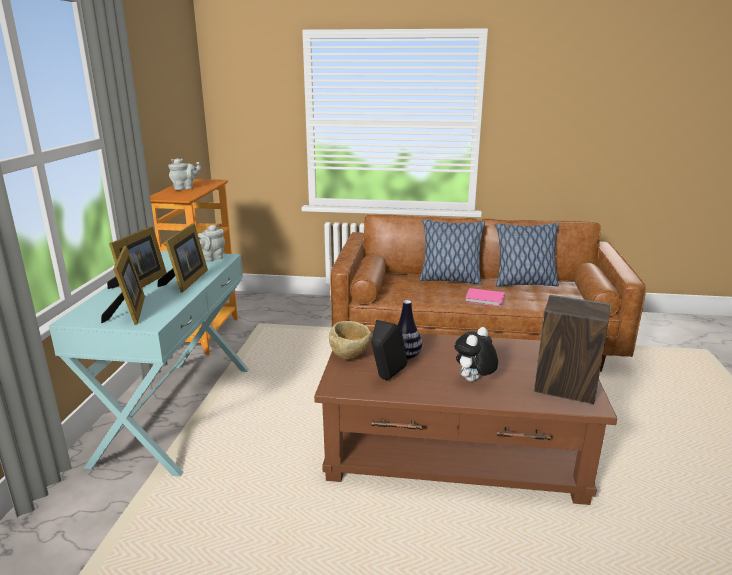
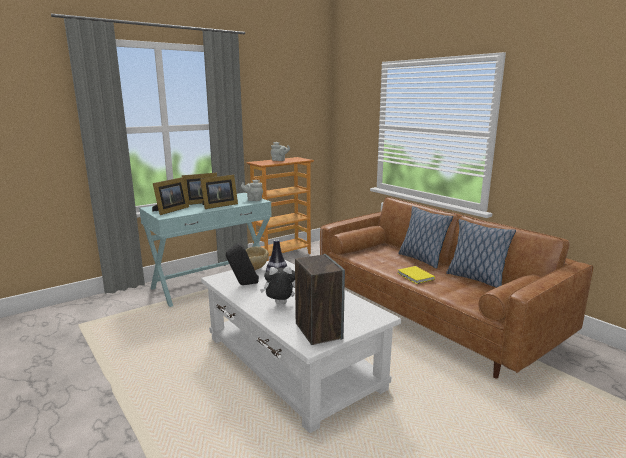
camera: 45 degrees right, 5 degrees down
(454, 452) = (292, 363): brown coffee table -> white coffee table
(485, 299) = (415, 276): pink book -> yellow book

